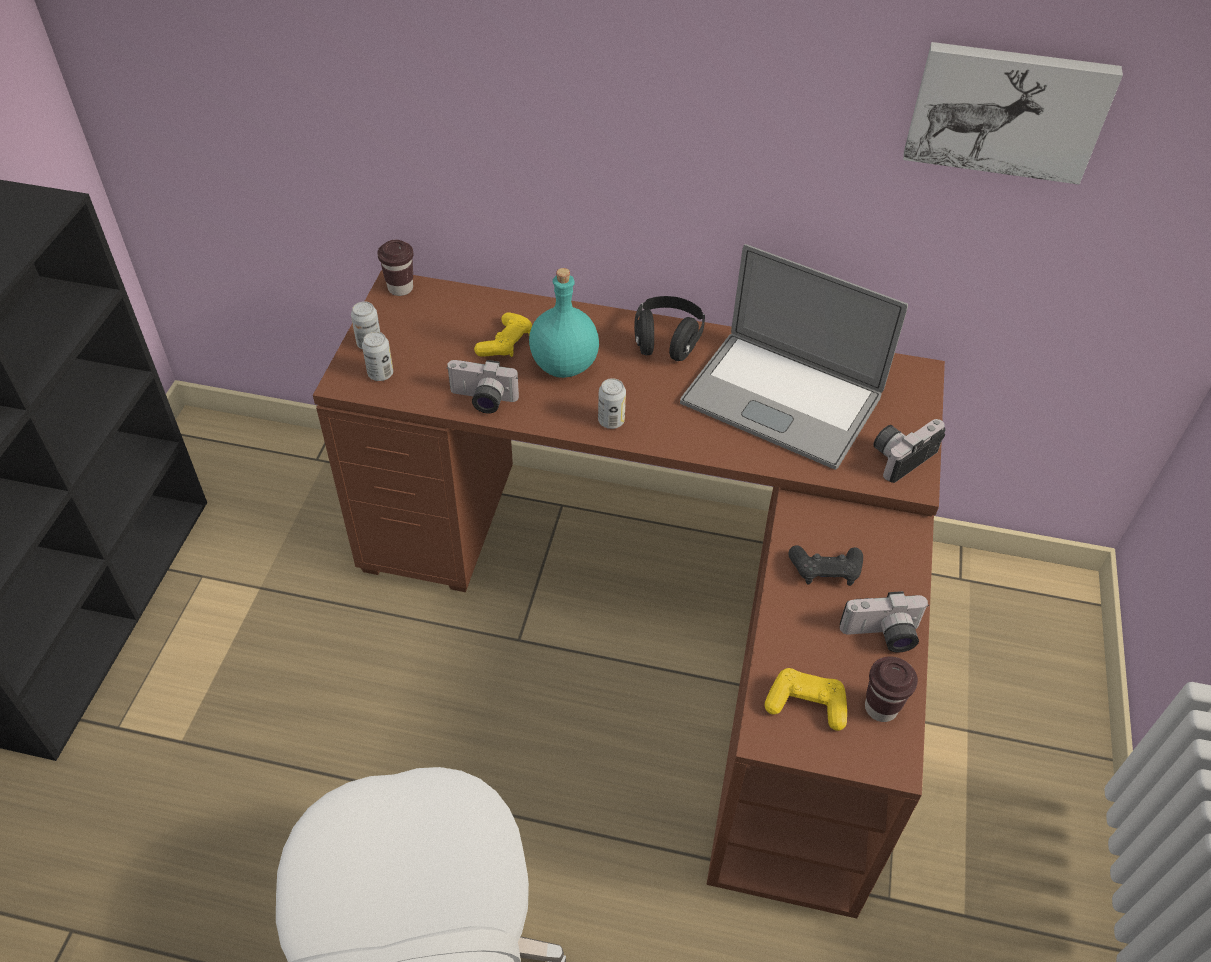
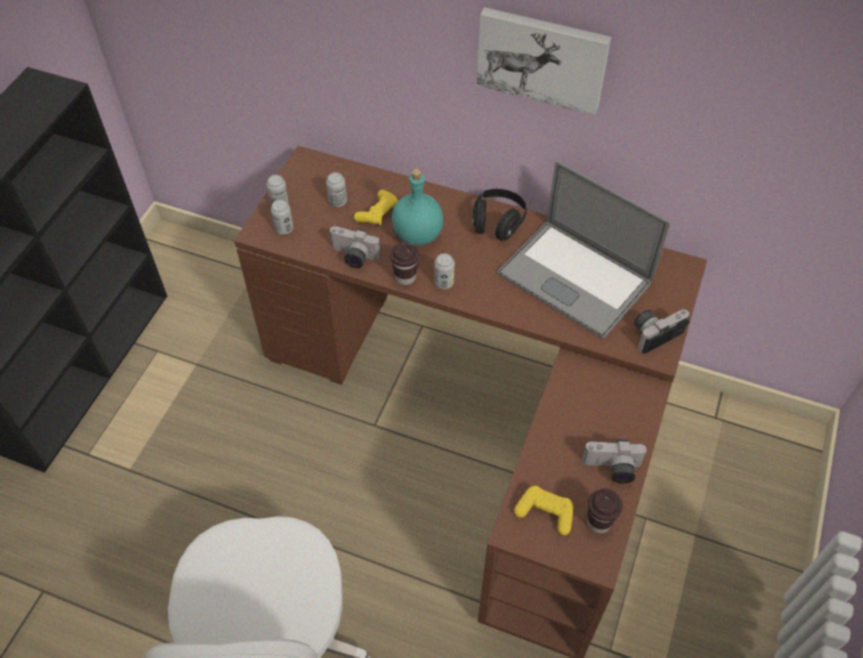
camera: 10 degrees right, 5 degrees up
(400, 288) = (309, 162): brown cup -> brown cup (405, 277)
(448, 334) = (338, 202): none -> can
(825, 570) = (581, 414): black game controller -> none
(1007, 110) = (756, 87): picture -> picture (542, 58)

